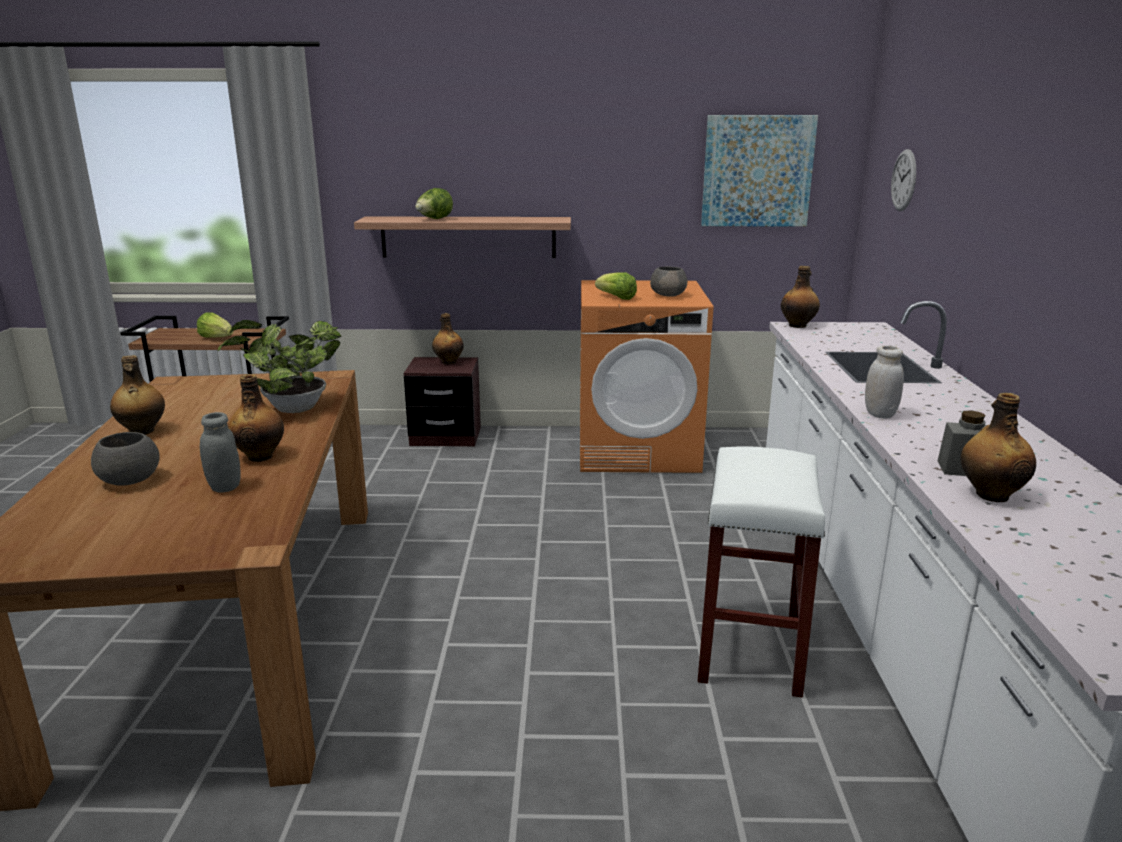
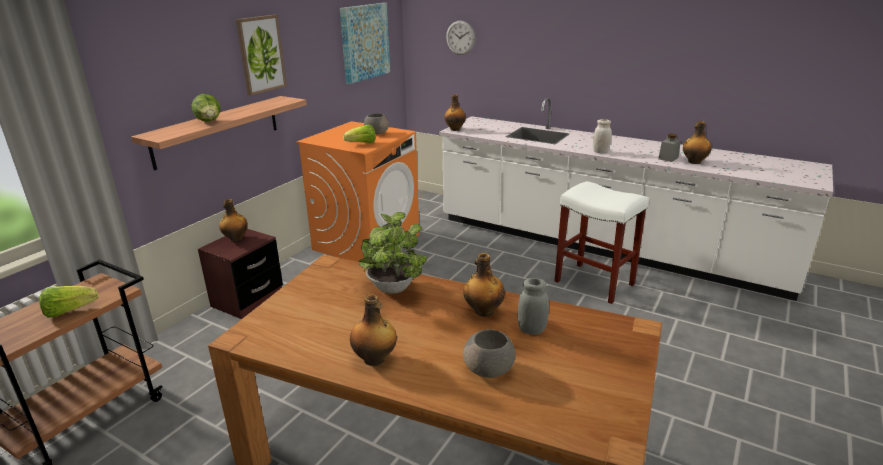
camera: 60 degrees left, 5 degrees up
(548, 160) = (261, 54): none -> picture

